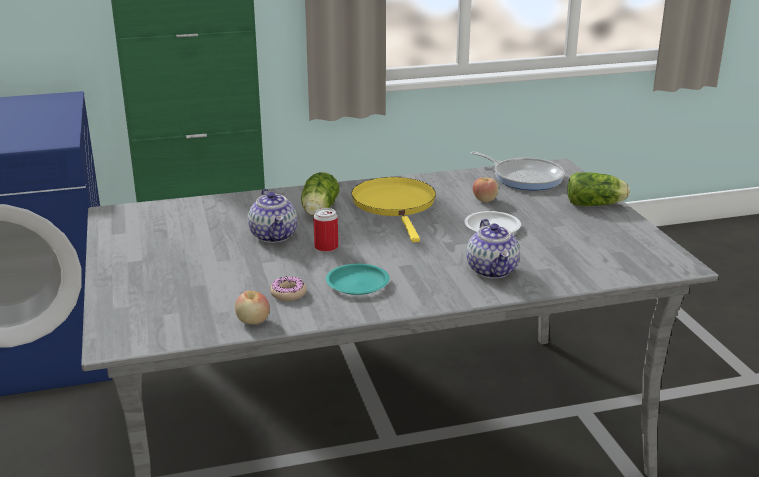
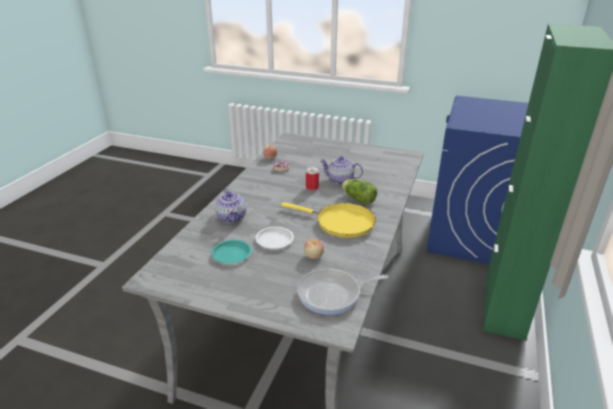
camera: 125 degrees right, 5 degrees up
(357, 283) = (269, 183): turquoise plate -> turquoise plate (232, 254)
(493, 270) = (232, 218): teapot -> teapot turned 135 degrees counterclockwise
(596, 204) = (252, 300): lettuce -> none

